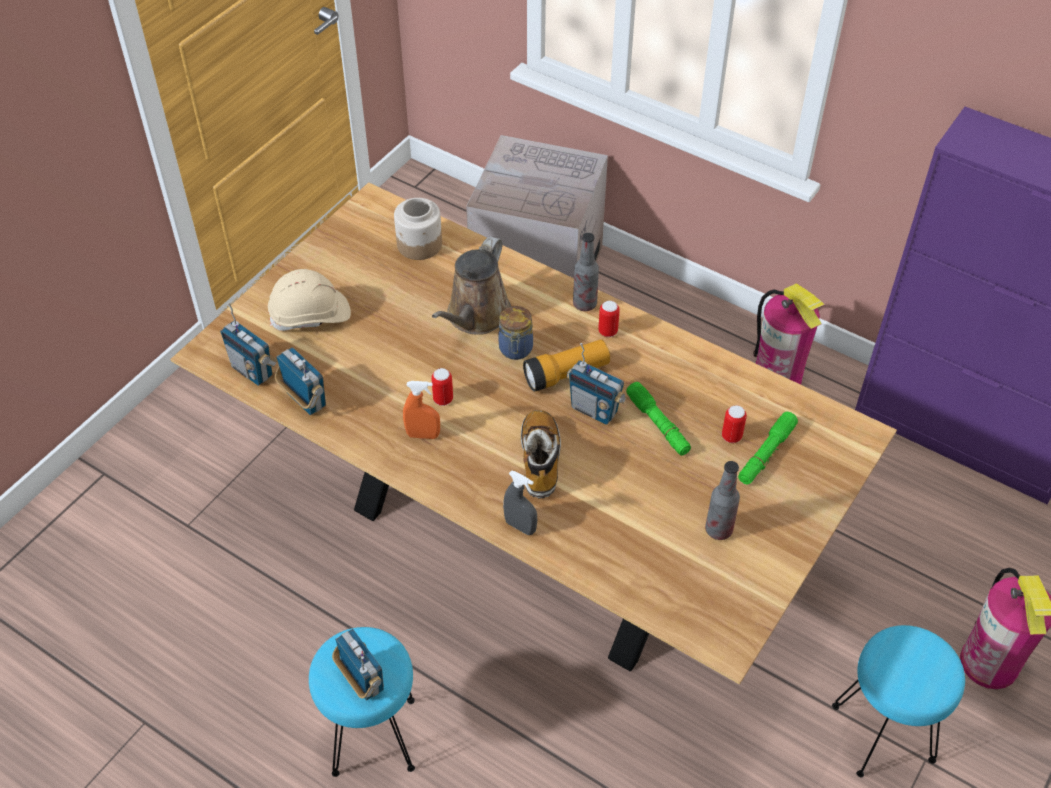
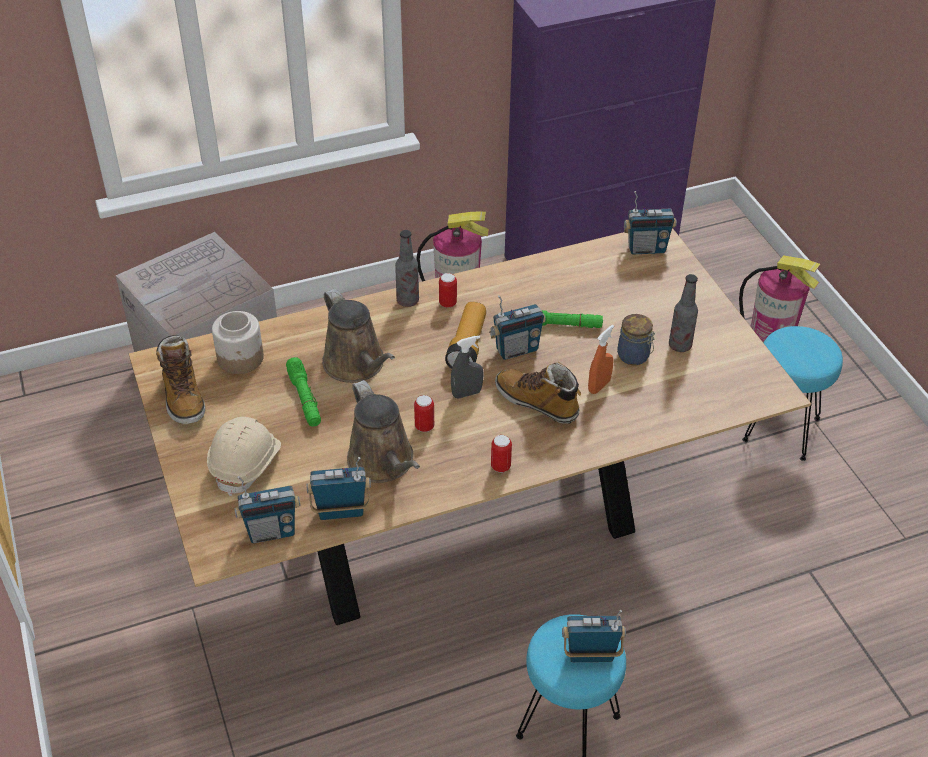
camera: 55 degrees left, 5 degrees down
(349, 238) = (183, 397): none -> boot
(379, 396) = (383, 463): none -> brown watering can
(423, 435) = (450, 456): orange spray bottle -> orange spray bottle (599, 386)
(515, 350) = (415, 361): jar -> jar (634, 356)
(520, 526) = (590, 445): grey spray bottle -> grey spray bottle (466, 393)
(731, 436) = (605, 296): can -> can (500, 466)
(766, 454) = (635, 288): green flashlight -> green flashlight (304, 398)
(835, 433) = (646, 248): none -> radio

